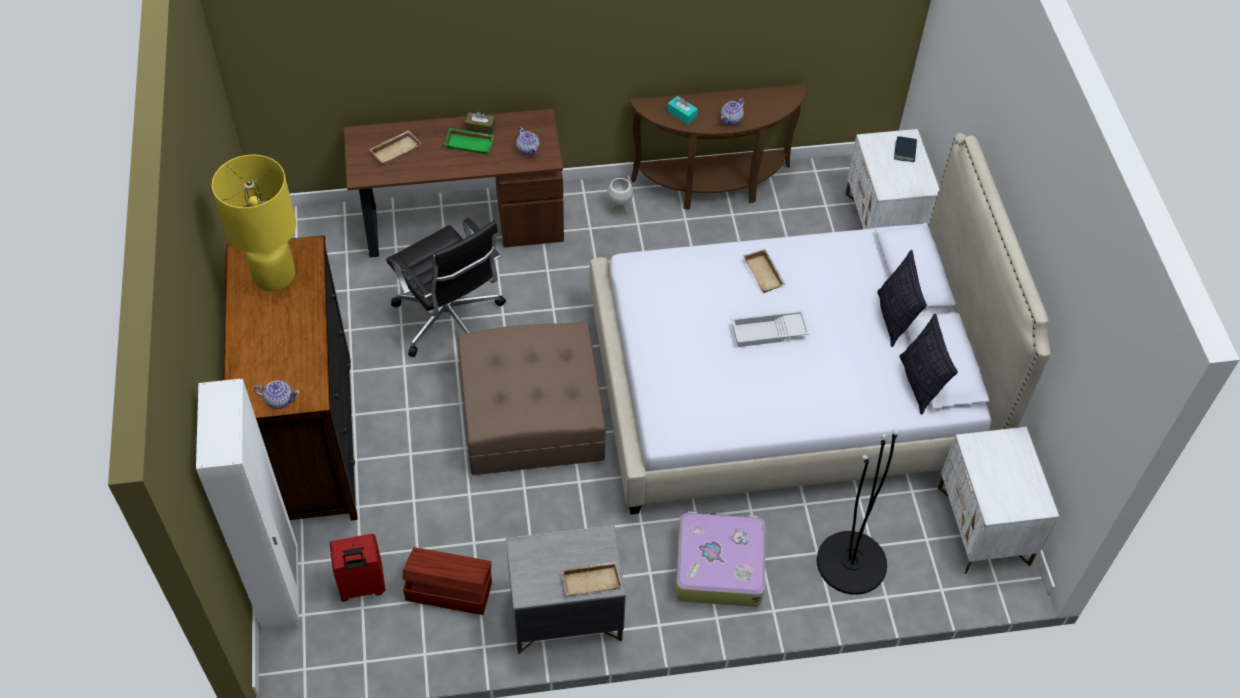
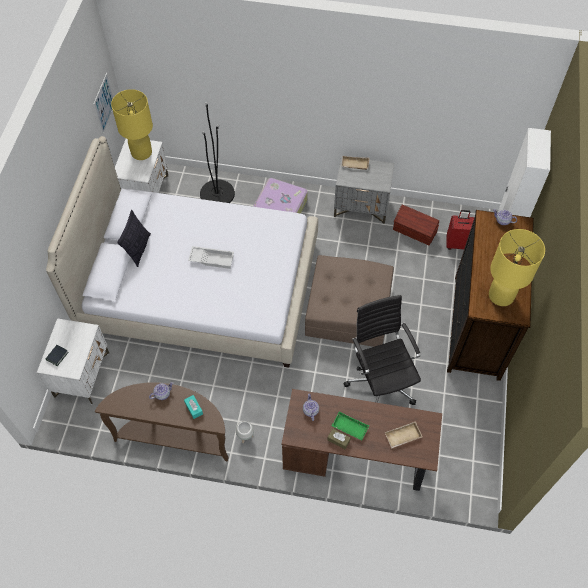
camera: 160 degrees left, 5 degrees up
(765, 274) = (195, 295): beige tray -> none
(920, 384) = (148, 211): pillow -> none
(1007, 490) = (141, 152): none -> yellow table lamp
(1087, 404) = (104, 104): none -> picture

